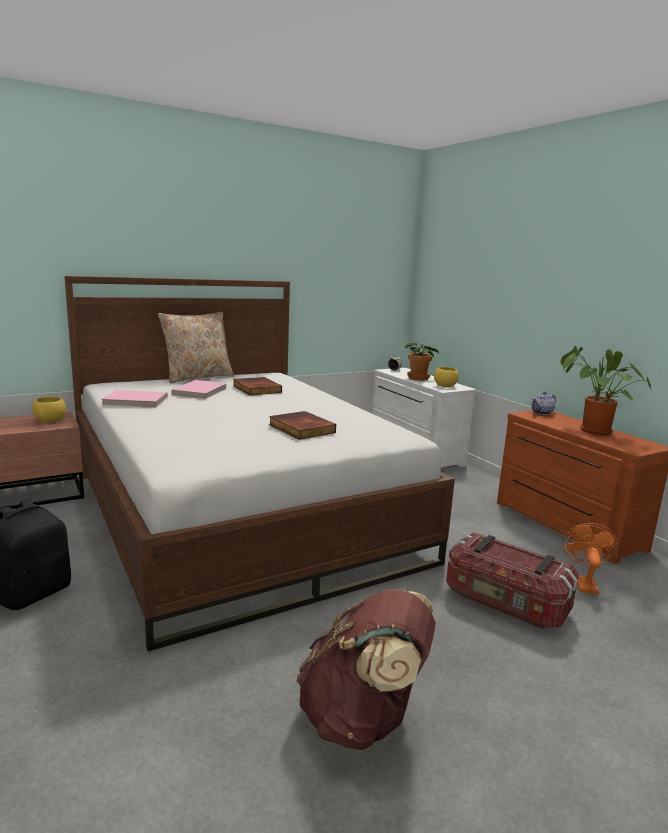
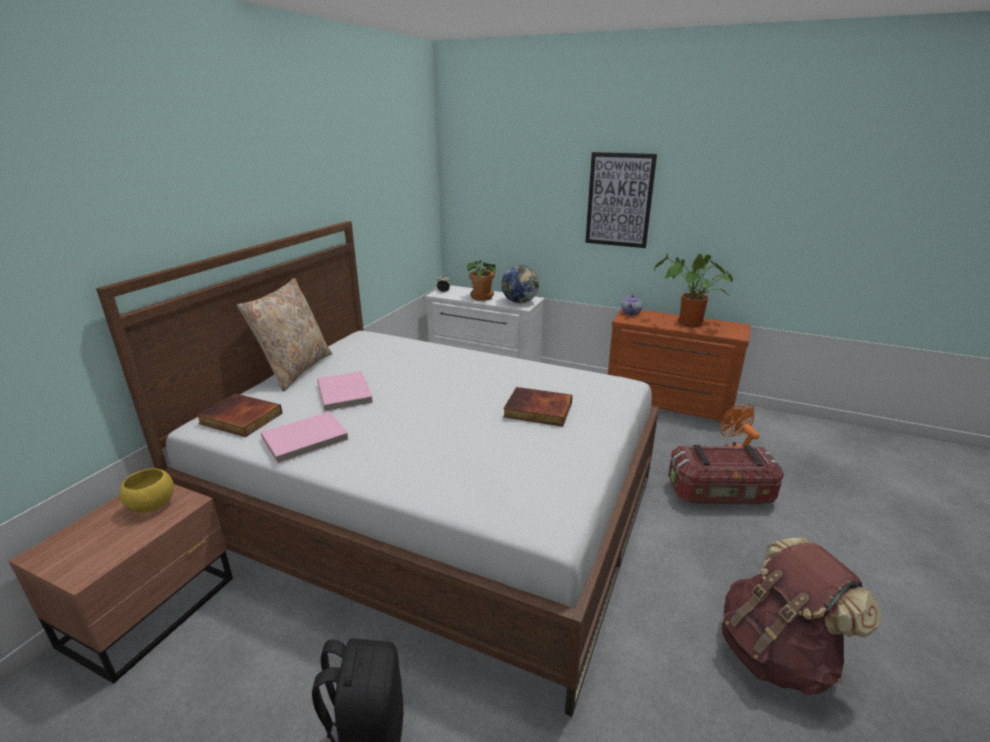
camera: 35 degrees left, 10 degrees up
(255, 389) = (393, 367): book -> book (239, 419)
(445, 386) = (520, 302): yellow bowl -> globe
(549, 291) = (619, 200): none -> picture

